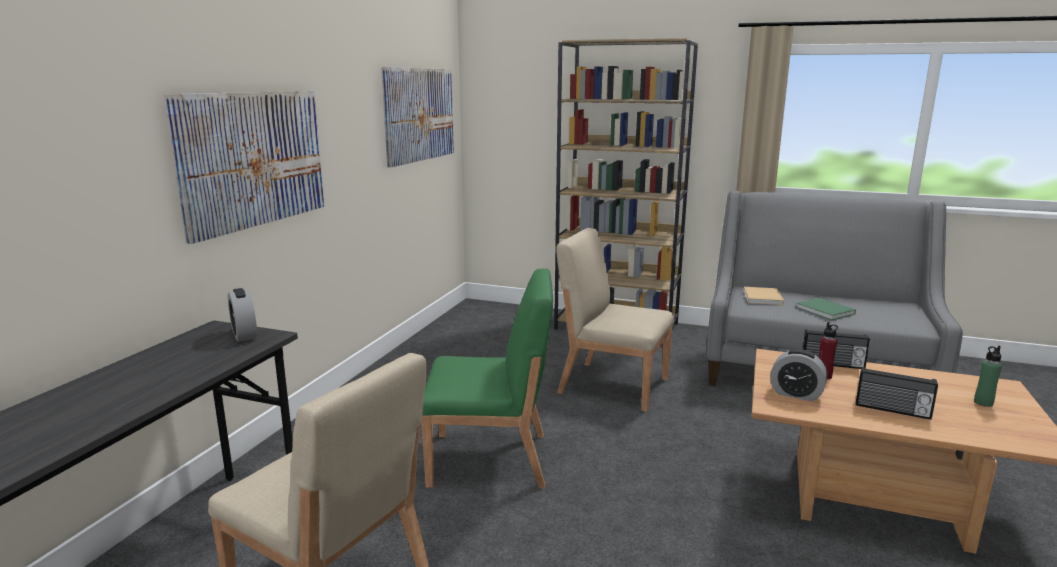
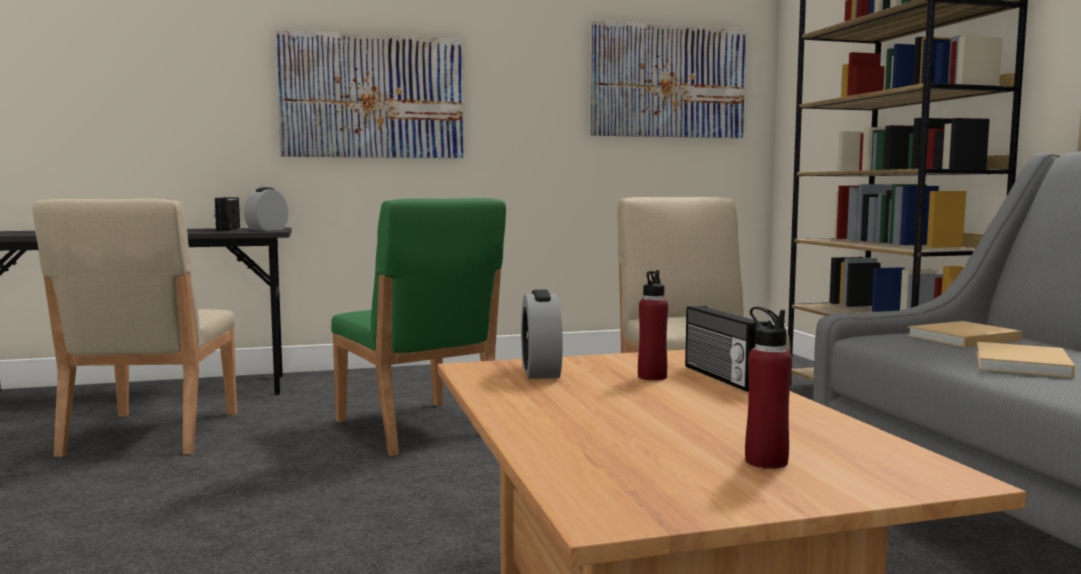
camera: 55 degrees right, 10 degrees down
(826, 311) = (1021, 364): green book -> beige book
(892, 410) = (580, 412): radio -> radio (227, 229)
(983, 403) = (766, 461): green bottle -> red bottle

